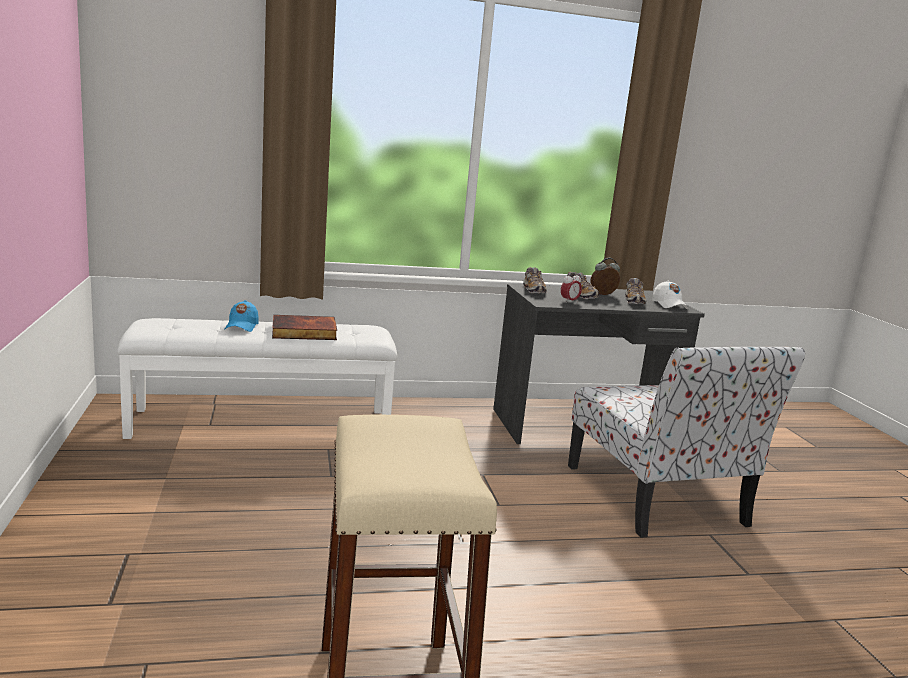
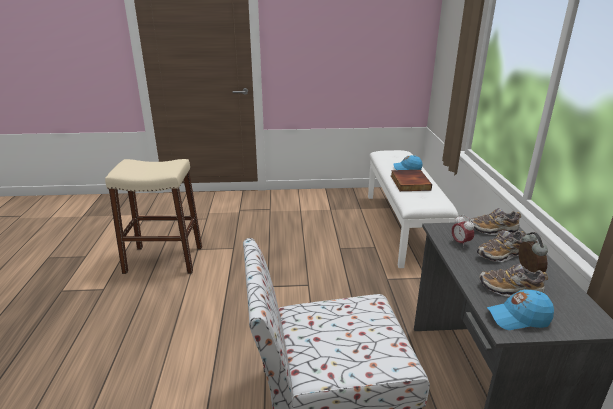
camera: 100 degrees right, 10 degrees up
(669, 305) = (518, 318): white cap -> blue cap

